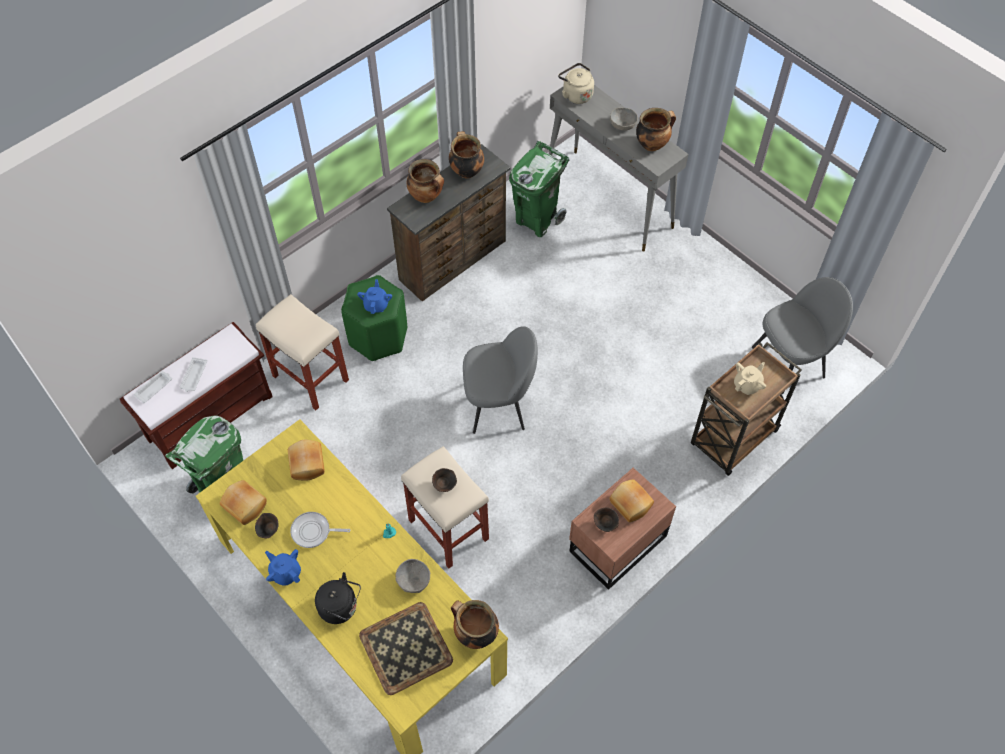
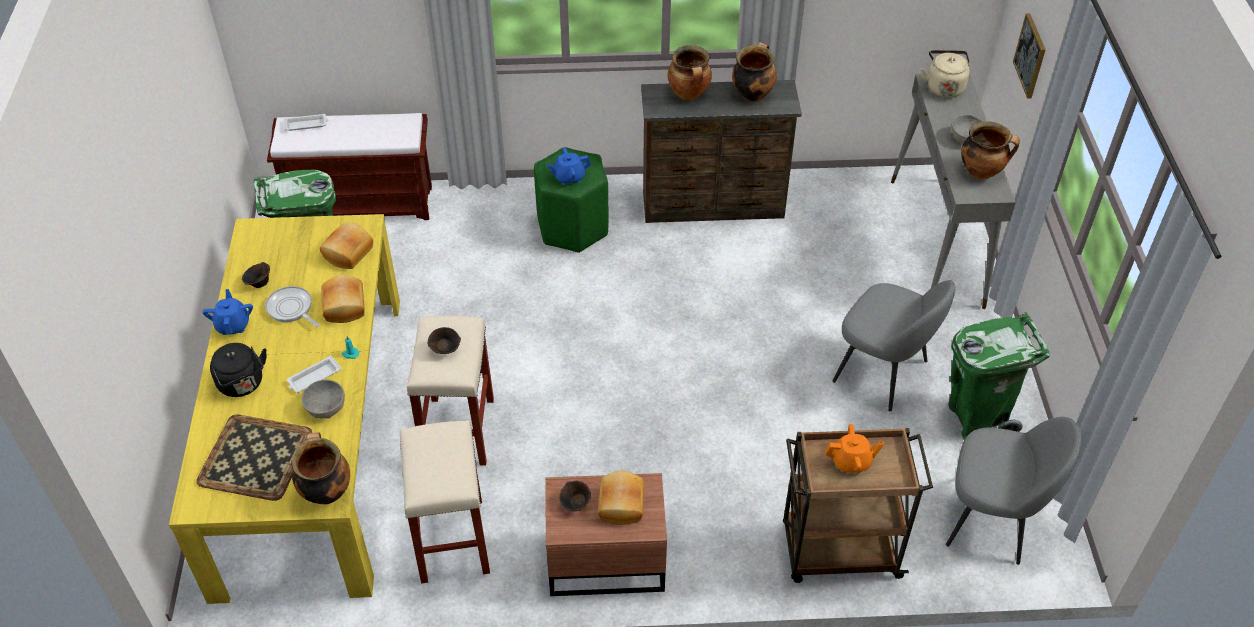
camera: 40 degrees right, 10 degrees down
(194, 376) = (345, 135): white tray -> white tray (313, 377)
(245, 505) = (264, 251): bread -> bread (346, 306)
(311, 378) = (477, 226): beige stool -> beige stool (453, 541)
(376, 305) = (569, 177): blue teapot -> blue teapot turned 150 degrees counterclockwise
(499, 404) = (623, 355): grey chair -> grey chair (883, 372)
(537, 220) = (837, 218): green trash can -> green trash can (977, 417)
(639, 49) = (1030, 55): none -> picture
(747, 385) = (851, 462): beige teapot -> orange teapot

